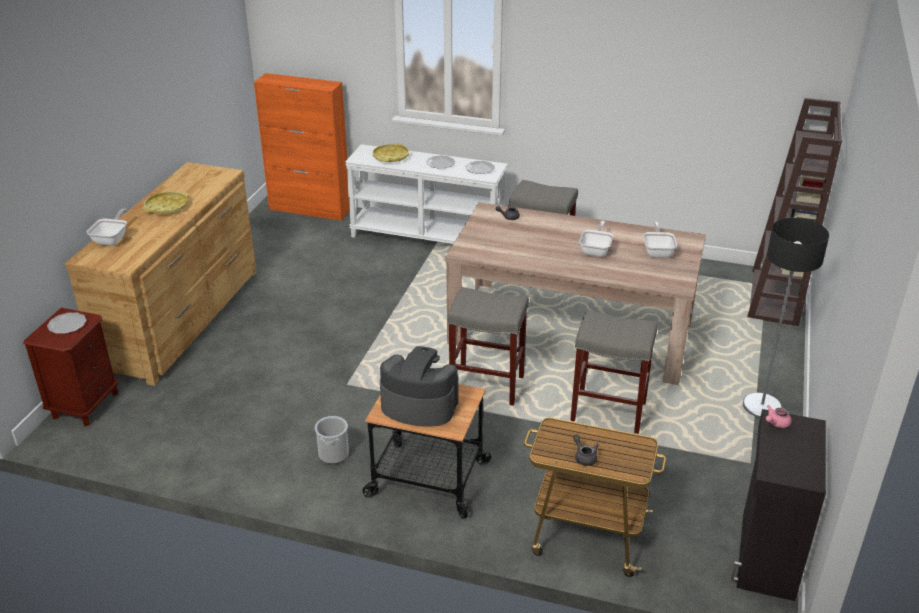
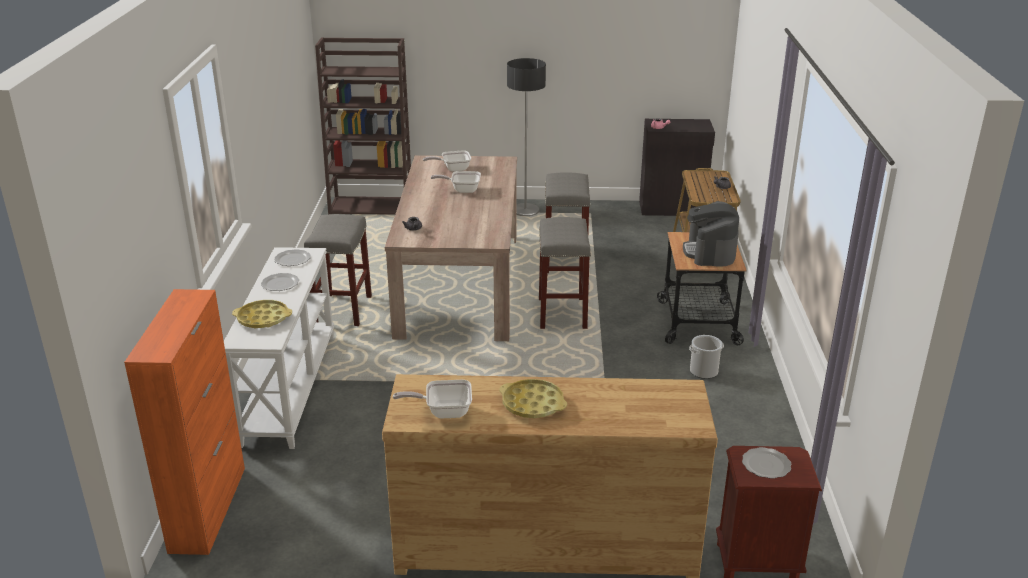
camera: 105 degrees left, 5 degrees down
(112, 239) = (639, 420): frying pan -> frying pan (443, 411)

